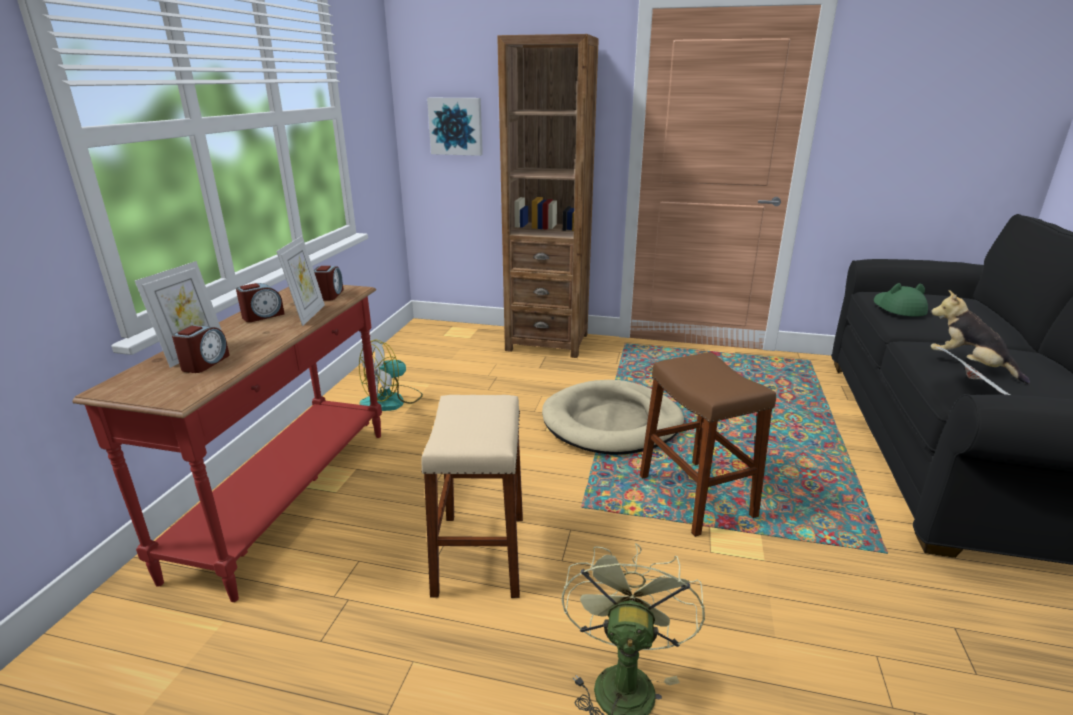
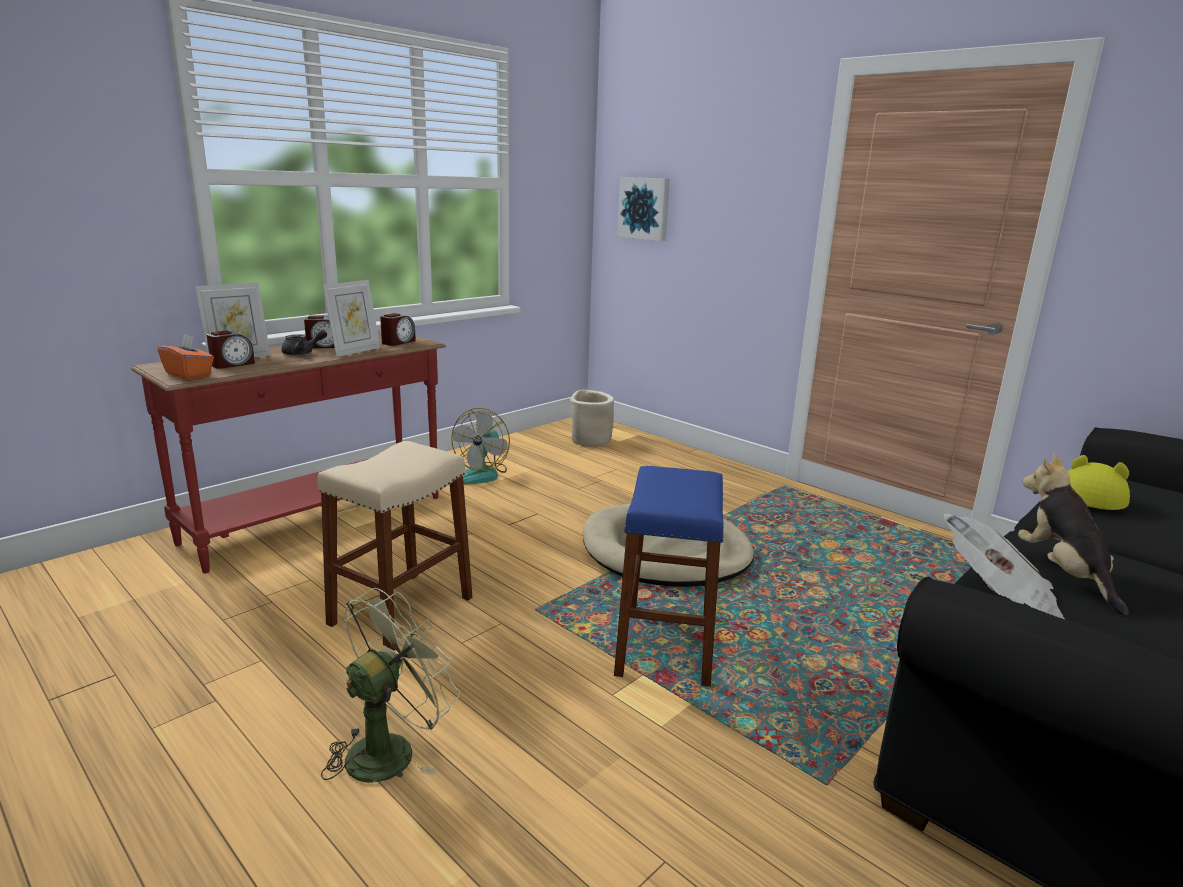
camera: 30 degrees right, 5 degrees down
(179, 389) = (189, 374): none -> orange tissue box
(257, 330) = (302, 353): none -> grey teapot
(392, 400) = (481, 474): fan -> fan turned 60 degrees counterclockwise
(446, 343) = (590, 440): none -> beige planter
(547, 342) = (694, 463): brown bookcase -> none
(696, 496) = (666, 644): brown stool -> blue stool
(898, 308) = (1091, 495): green hat -> yellow hat

